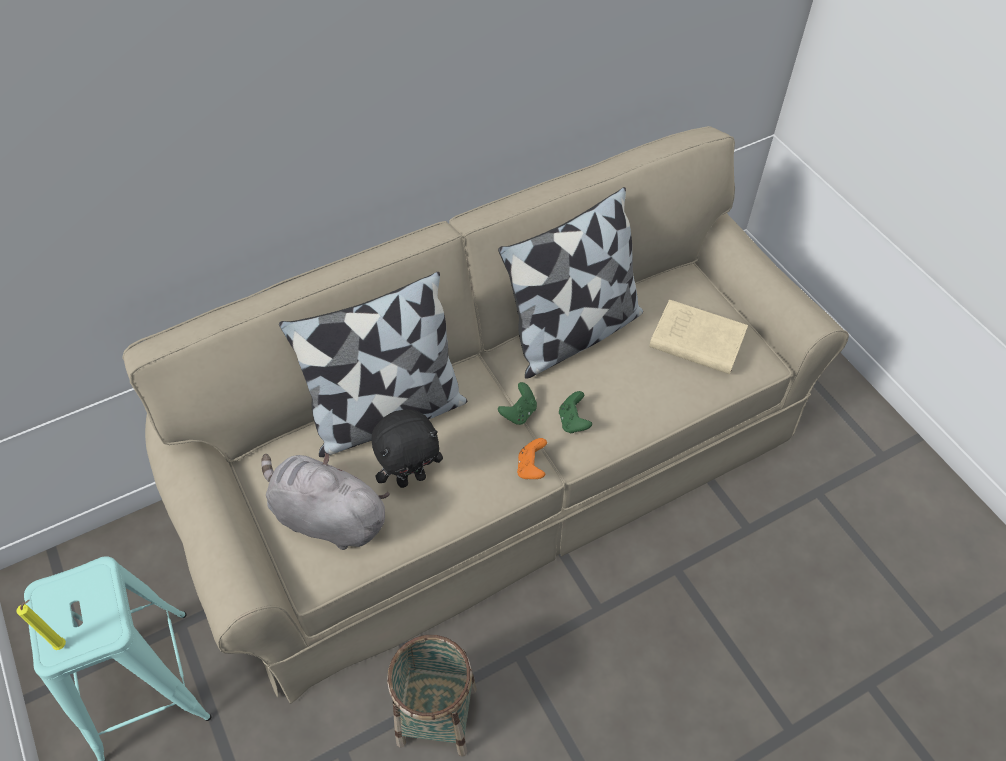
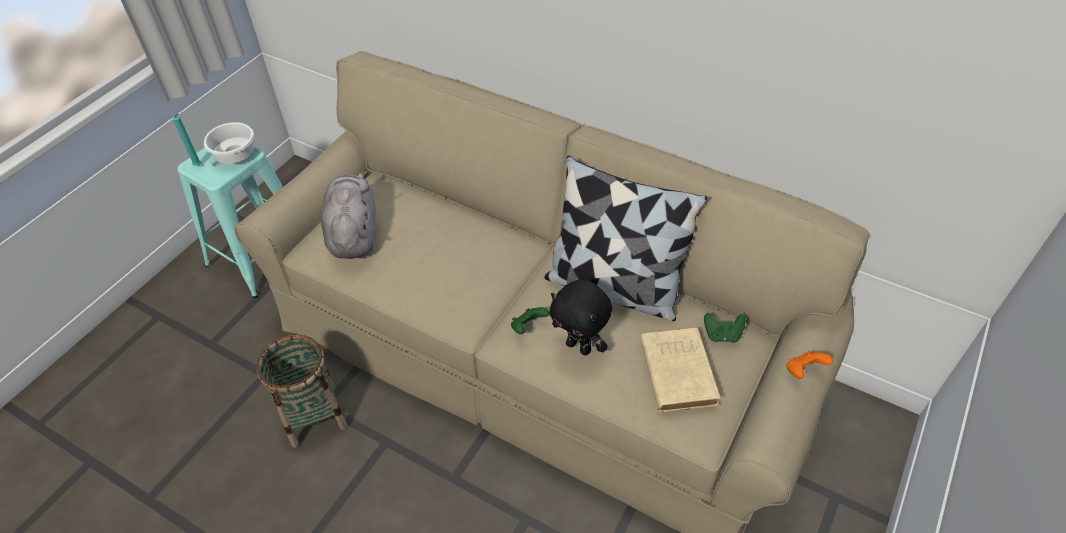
camera: 60 degrees right, 5 degrees down
(63, 644) = (198, 166): yellow candle -> turquoise candle
(82, 592) = (234, 155): none -> white bowl
(387, 414) = (455, 219): pillow -> none
(411, 478) = (410, 258): black plush toy -> black plush toy (579, 346)
(519, 413) = (513, 292): green game controller -> green game controller (722, 335)
(531, 467) = (468, 322): orange game controller -> orange game controller (803, 371)

